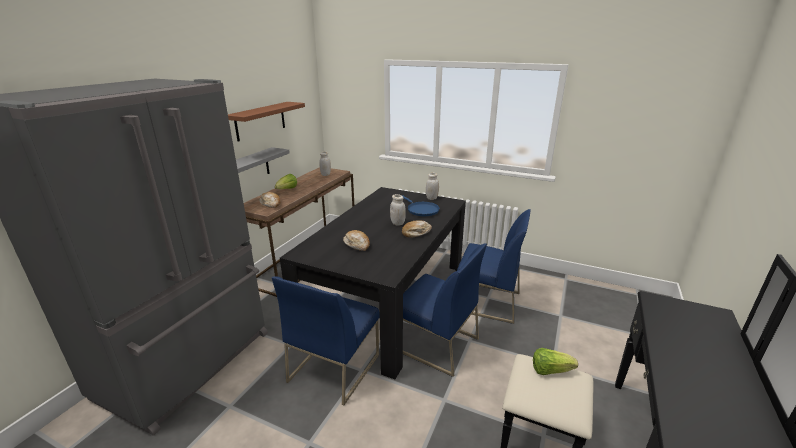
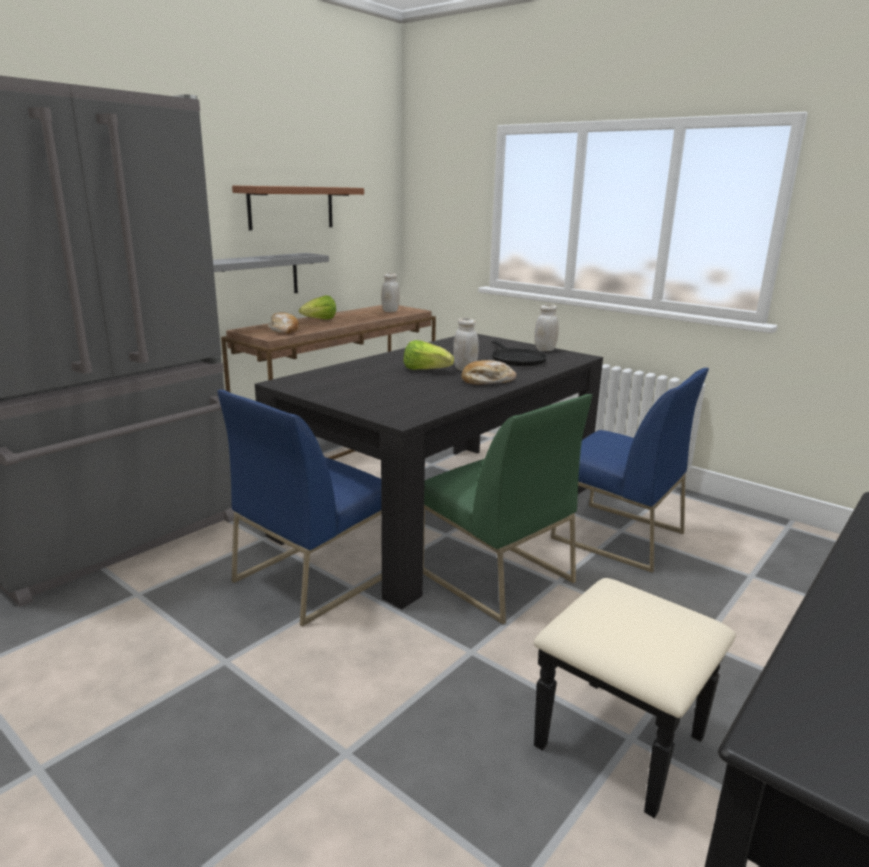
camera: 15 degrees right, 5 degrees down
(357, 244) = (381, 383): bread -> none
(421, 210) = (516, 360): blue frying pan -> black frying pan
(435, 344) = (494, 576): blue chair -> green chair
(550, 370) = (648, 604): lettuce -> lettuce (425, 370)

